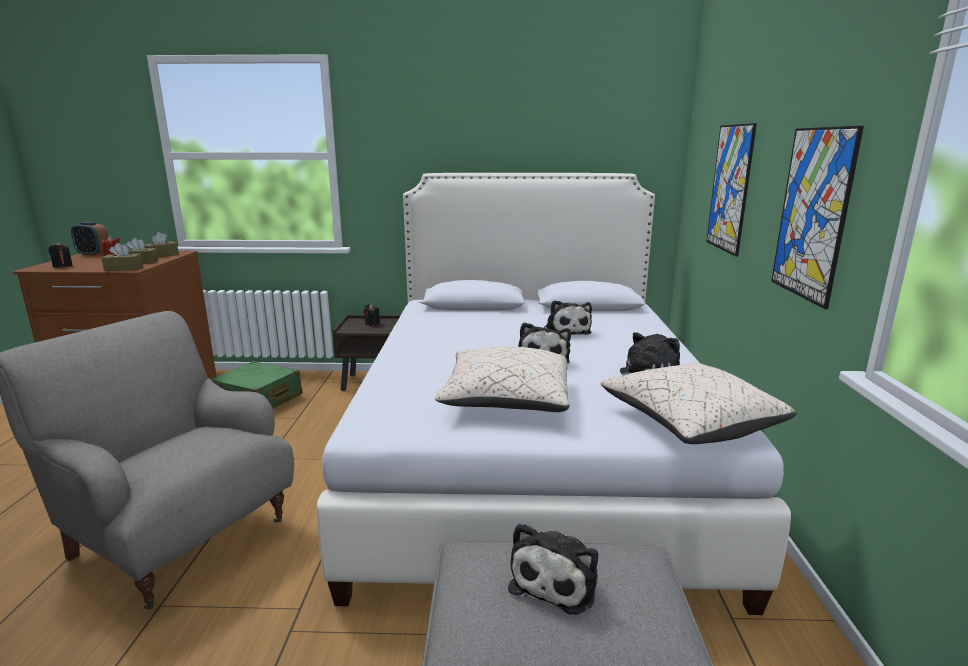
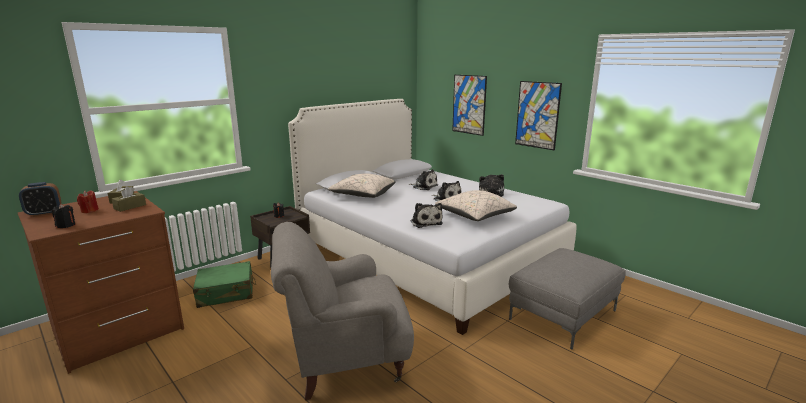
camera: 45 degrees left, 0 degrees up
(124, 268) = (140, 213): brown tissue box -> none
(556, 580) = (566, 262): plush toy -> plush toy (425, 222)
(689, 422) = (535, 203): beige pillow -> beige pillow (363, 195)

